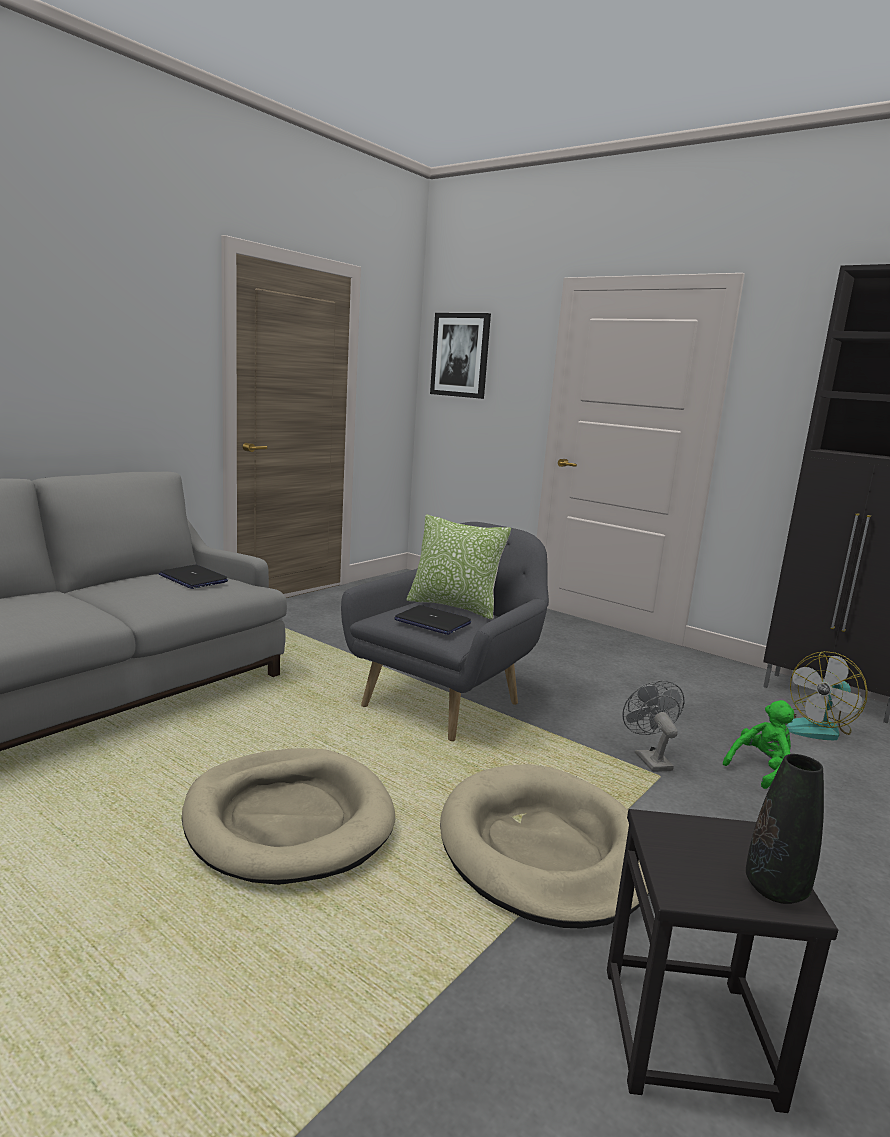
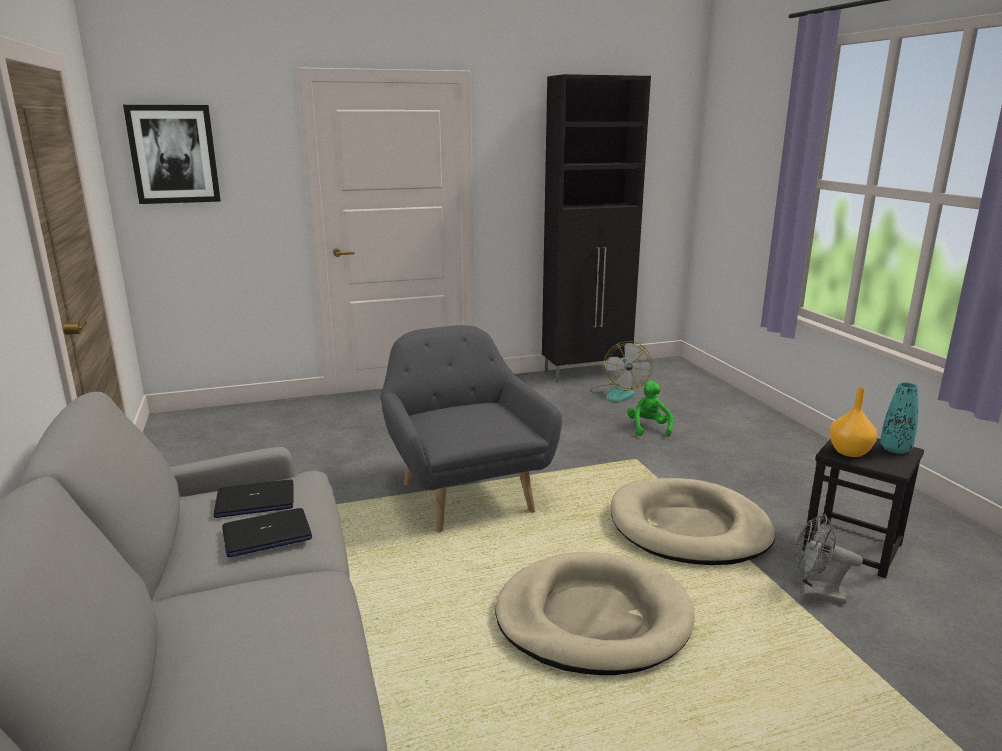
camera: 55 degrees left, 5 degrees up
(432, 622) = (487, 427): laptop -> laptop (266, 534)
(454, 606) = (457, 410): pillow -> none
(649, 758) = (612, 453): grey fan -> grey fan (816, 593)
(685, 838) = (848, 452): none -> orange vase
(775, 889) = (895, 449): black vase -> turquoise vase

